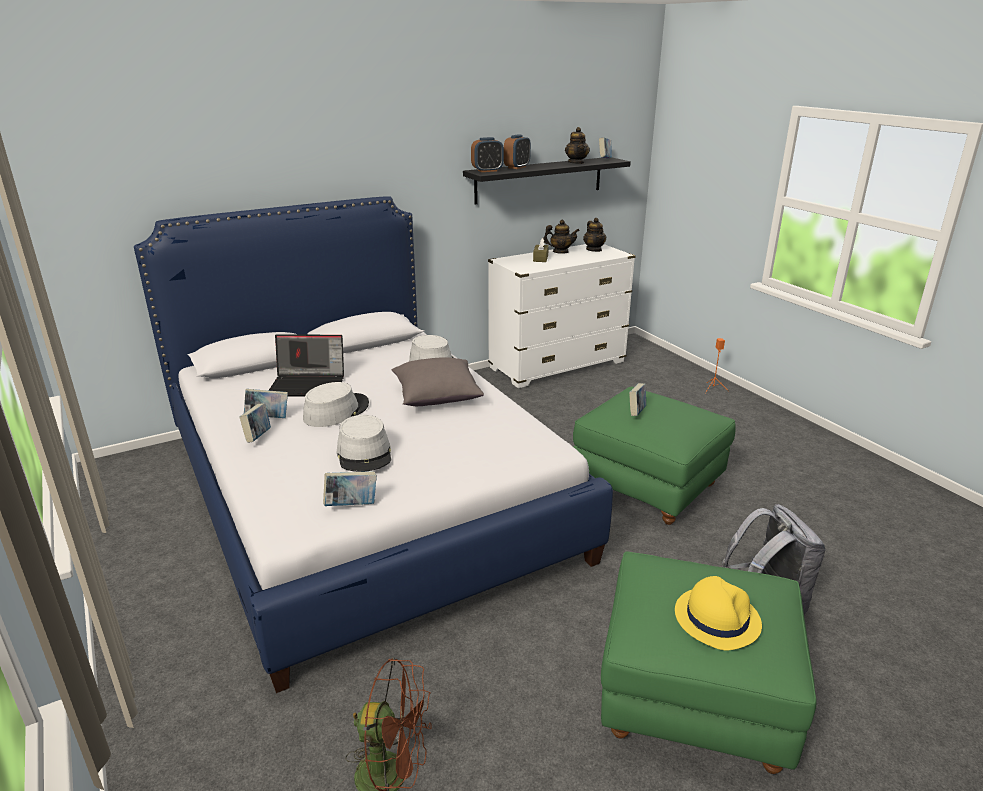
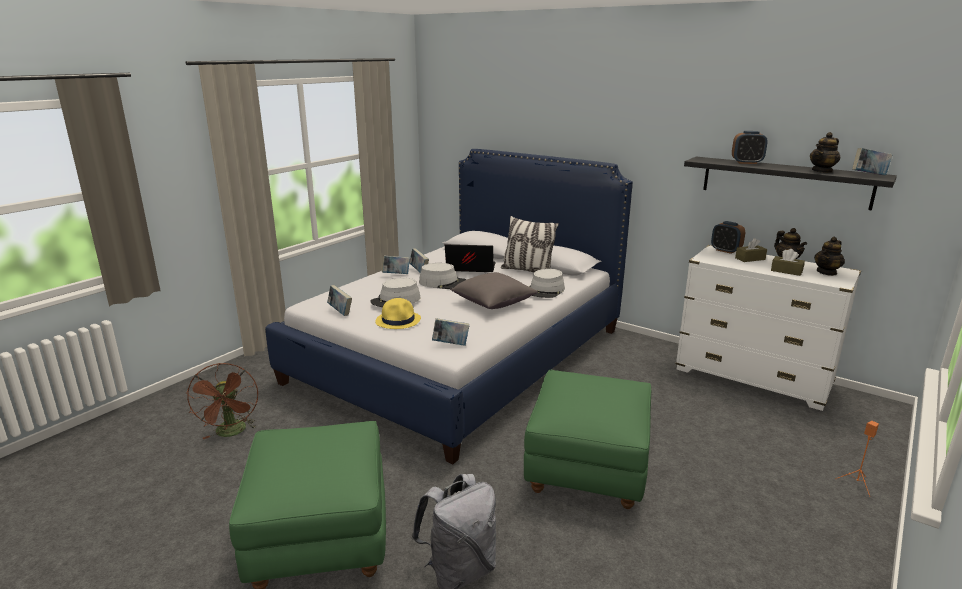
camera: 65 degrees right, 5 degrees down
(309, 384) = (470, 268): laptop -> laptop turned 120 degrees clockwise
(361, 356) = (527, 270): none -> pillow
(487, 171) = (709, 159): alarm clock -> alarm clock (725, 250)
(580, 258) = (786, 271): none -> brown tissue box
(636, 412) = (577, 385): book -> book (450, 344)
(716, 617) = (294, 458): yellow hat -> yellow hat (398, 320)

